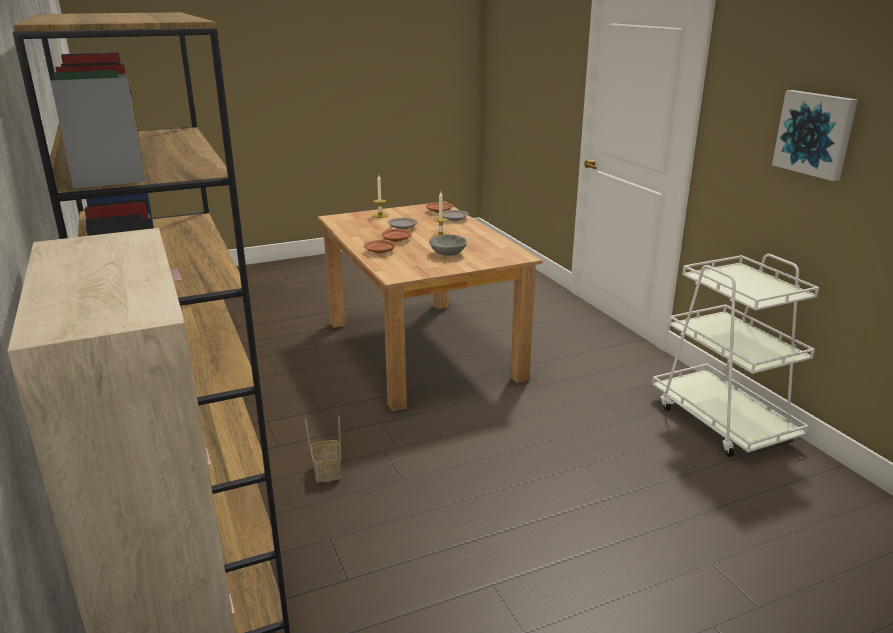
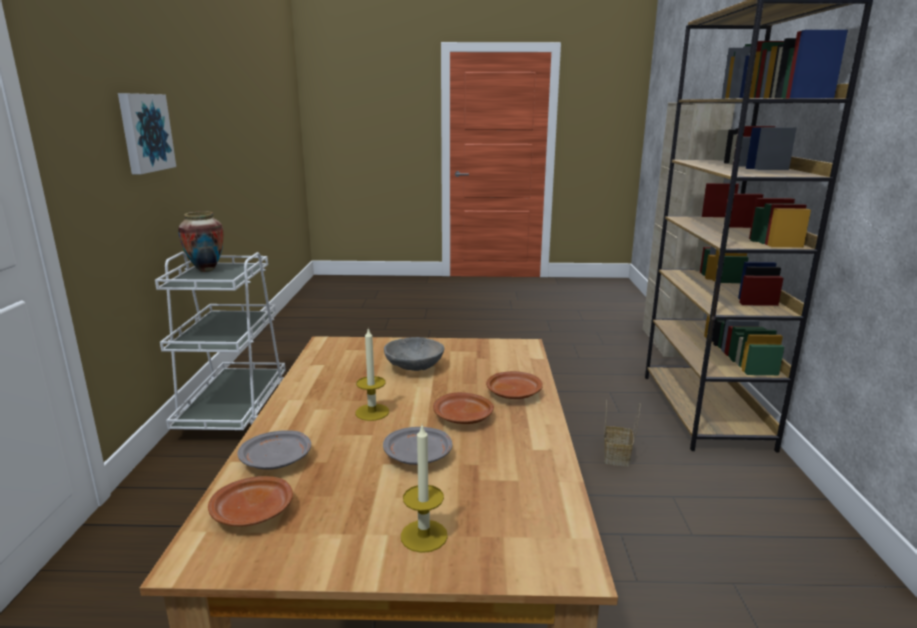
camera: 155 degrees left, 5 degrees down
(774, 287) = (206, 270): none -> vase

